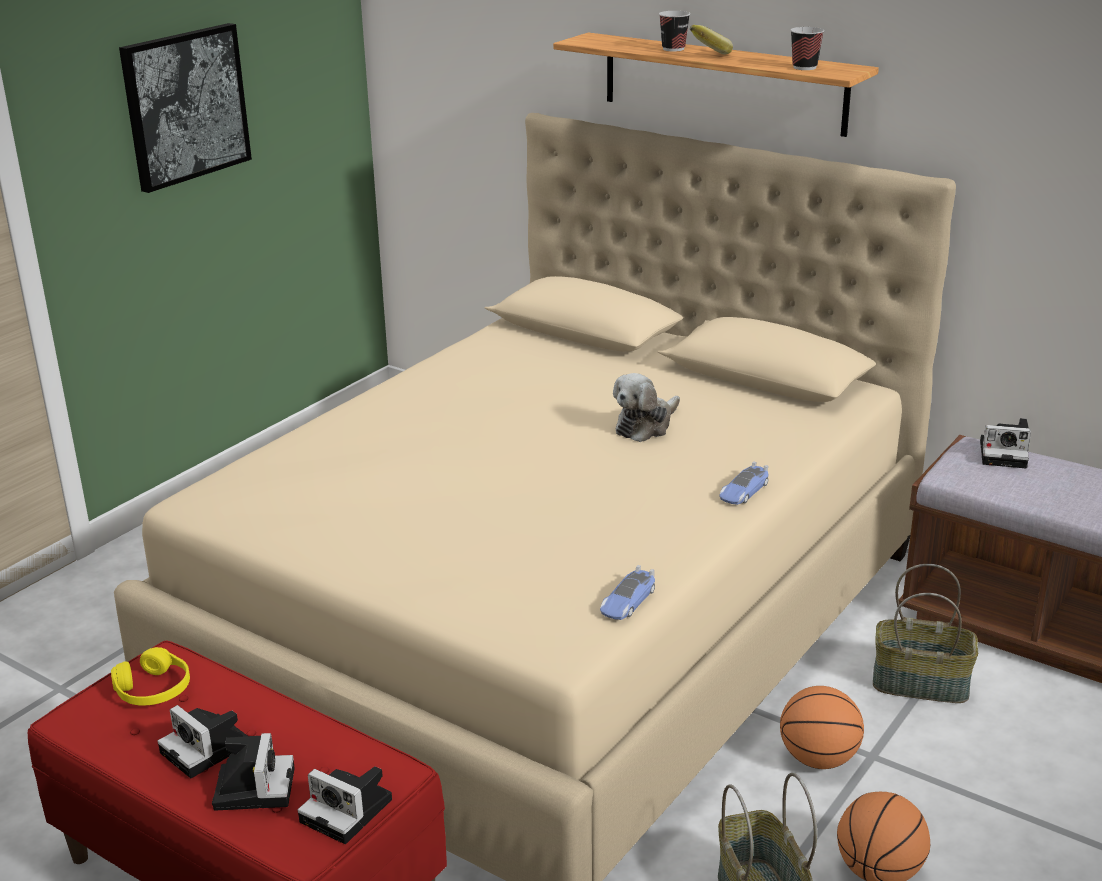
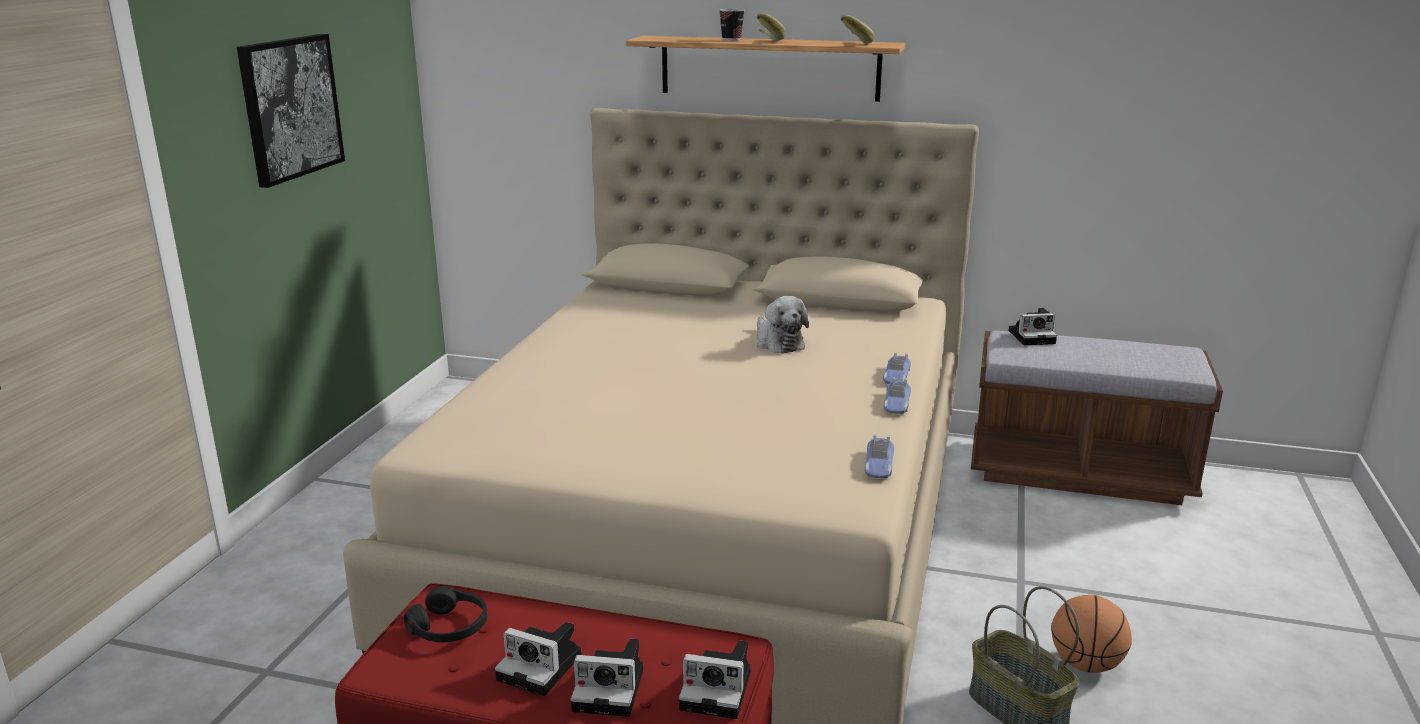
camera: 20 degrees left, 5 degrees down
(153, 689) = (449, 627): yellow headphones -> black headphones
(254, 786) = (612, 689): camera -> camera turned 120 degrees clockwise
(645, 426) = (778, 342): plush toy -> plush toy turned 45 degrees counterclockwise
(713, 527) = (896, 403): none -> toy car
(804, 67) = (852, 44): cup -> banana
(818, 759) = (983, 591): basketball -> none
(921, 683) = (1018, 523): basket -> none

